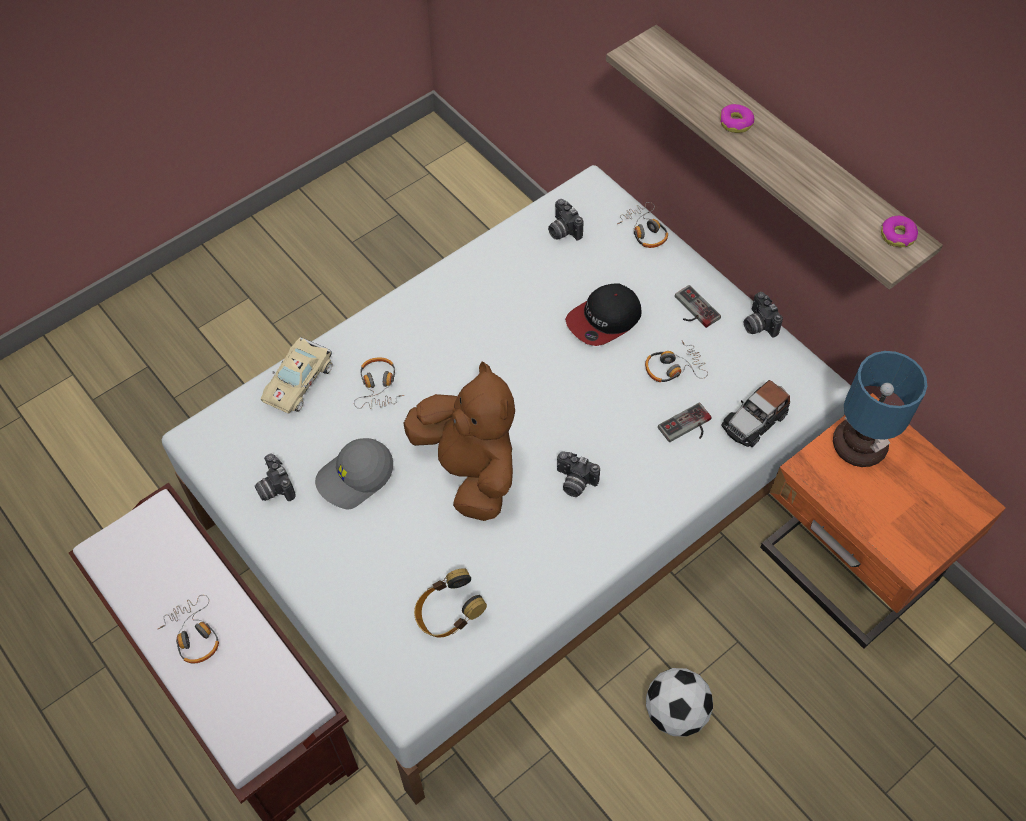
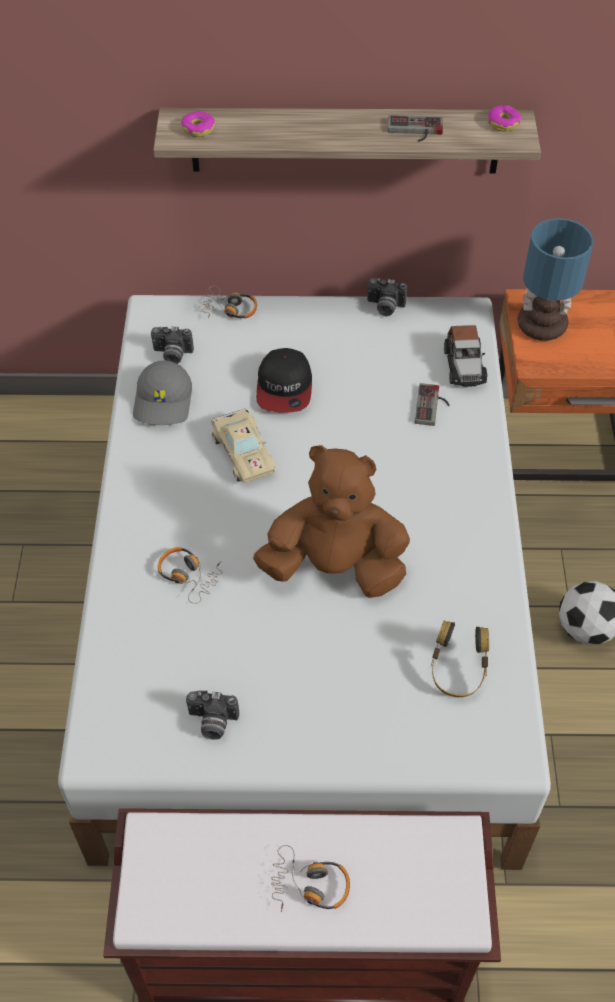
camera: 50 degrees left, 5 degrees down
(299, 380) = (119, 630): beige toy car -> beige toy car (243, 452)
(355, 478) = (264, 653): grey cap -> grey cap (164, 402)
(574, 482) = (413, 506): camera -> none
(673, 368) = (372, 378): headphones -> none
(692, 310) = (332, 332): game controller -> game controller (415, 131)
(735, 123) = (309, 130): donut -> donut (198, 129)

